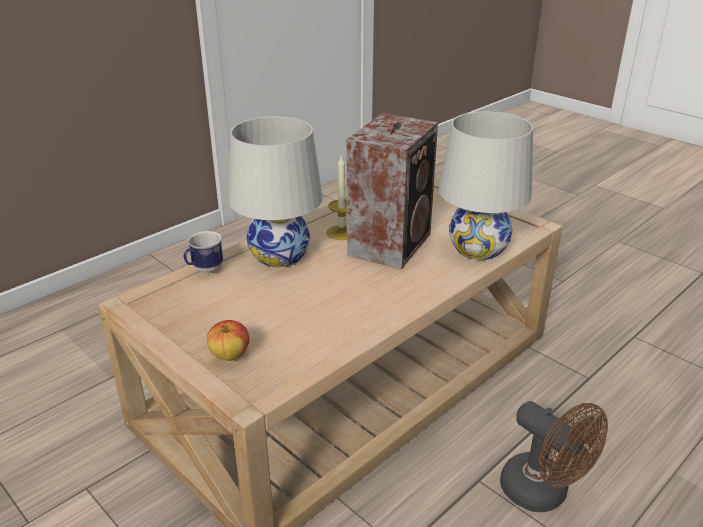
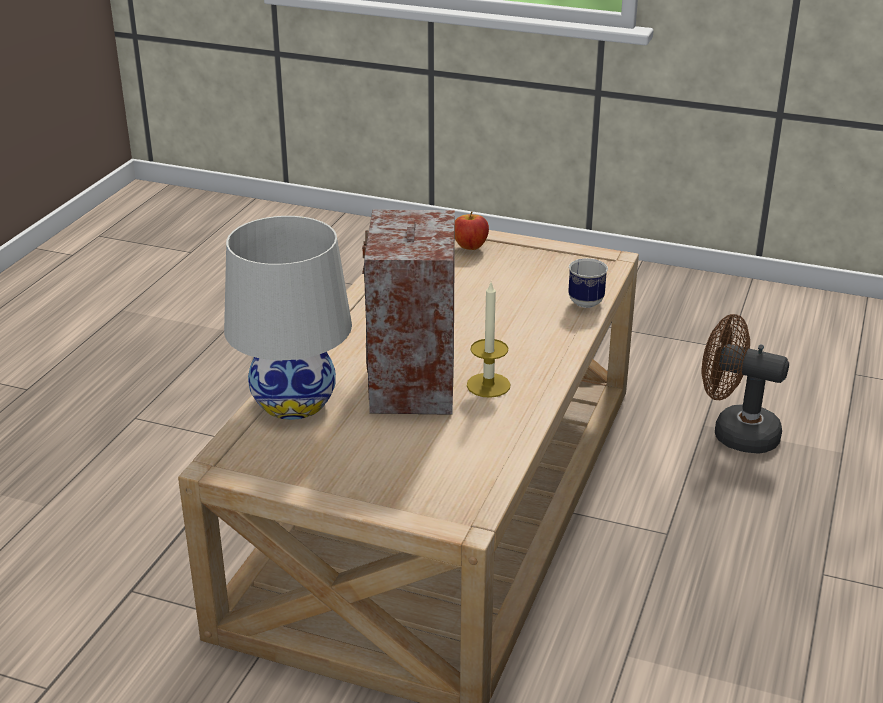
camera: 155 degrees right, 0 degrees up
(280, 255) = (528, 333): white table lamp -> none
(543, 494) = (188, 451): brown fan -> brown fan (735, 433)

